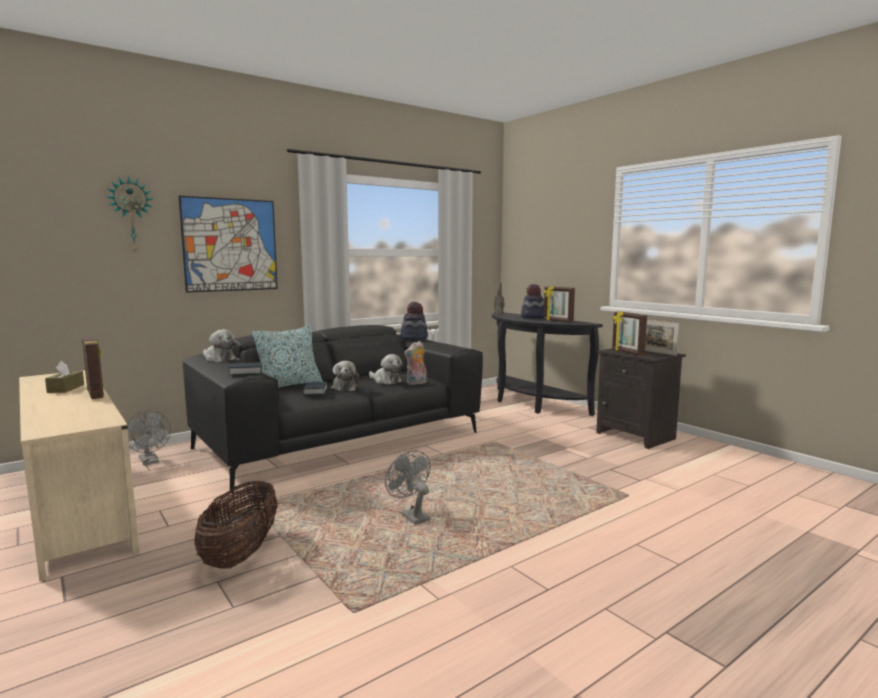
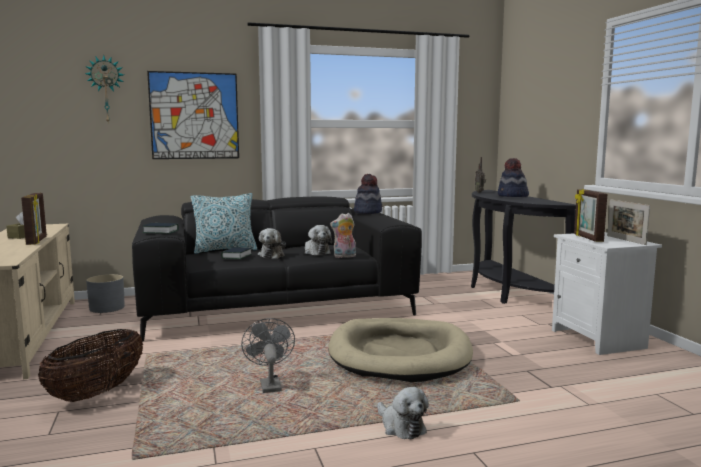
camera: 20 degrees right, 0 degrees up
(150, 461) = (107, 308): grey fan -> grey planter
(218, 359) = (162, 220): plush toy -> plush toy (401, 426)
(498, 470) = (399, 354): none -> beige dog bed
(557, 321) = (532, 200): picture frame -> none
(637, 436) = (599, 339): black nightstand -> white nightstand

